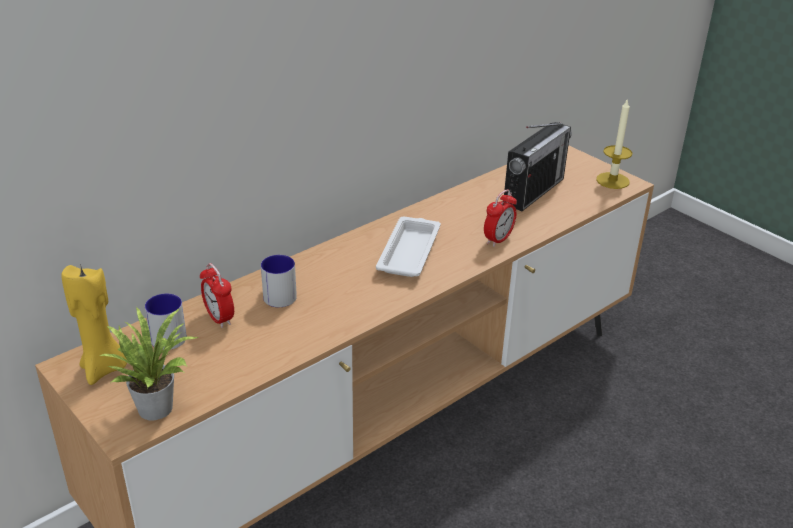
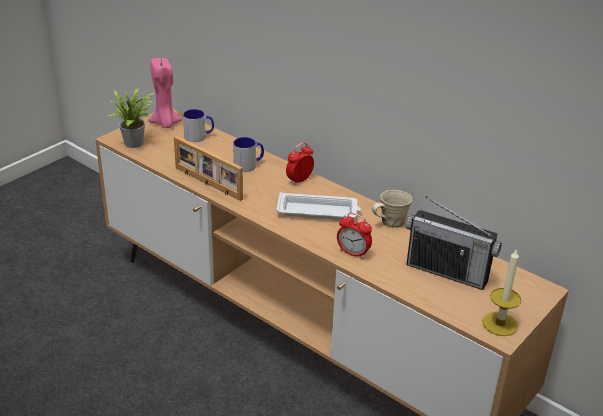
camera: 80 degrees right, 0 degrees up
(104, 368) = (165, 124): yellow candle -> pink candle
(219, 318) = (217, 149): alarm clock -> alarm clock (299, 180)
(317, 335) = (207, 184): none -> picture frame
(441, 208) = (391, 222): none -> beige mug

